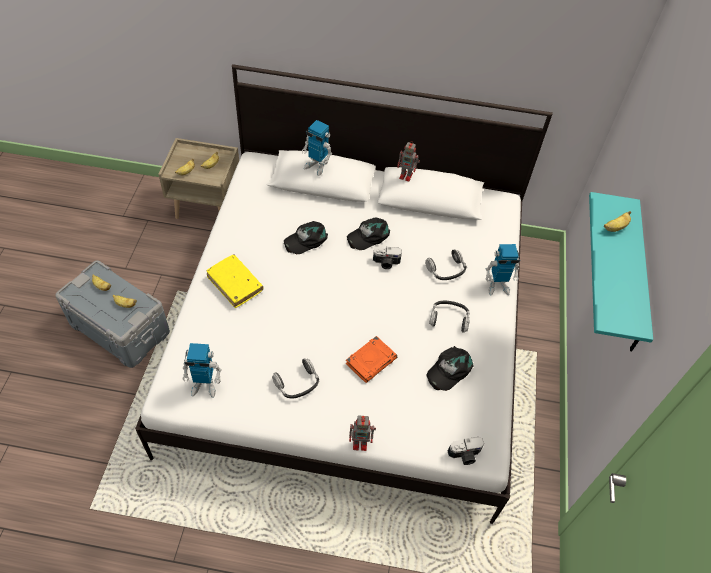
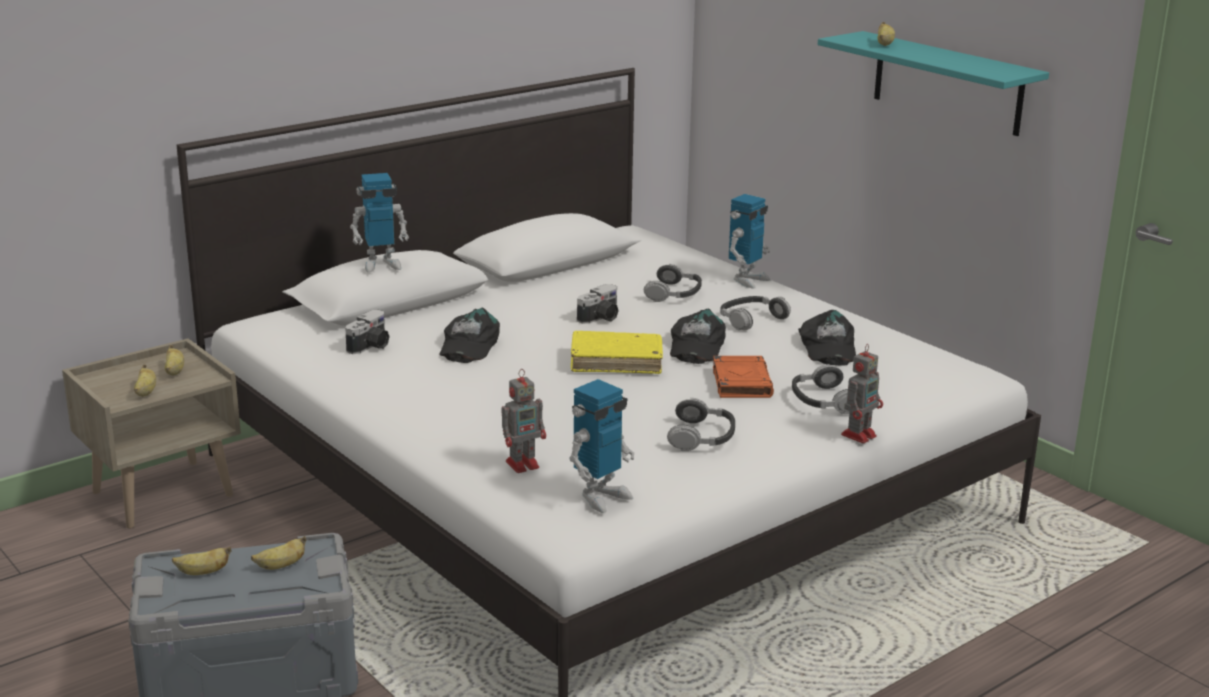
camera: 45 degrees left, 30 degrees down
(235, 284) = (455, 414): yellow book -> yellow book (616, 362)
(368, 235) = (537, 310): black cap -> black cap (695, 346)
(383, 406) = (823, 400): none -> headphones
(406, 176) = (507, 231): toy robot -> toy robot (524, 464)
(465, 455) = (964, 386): camera -> camera (371, 346)

